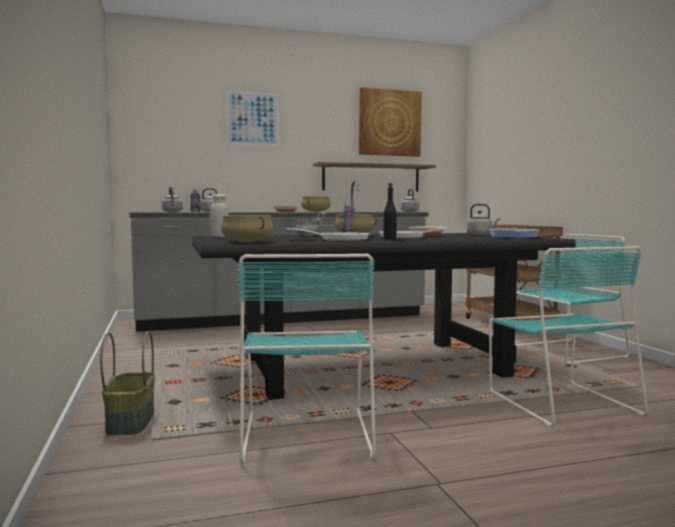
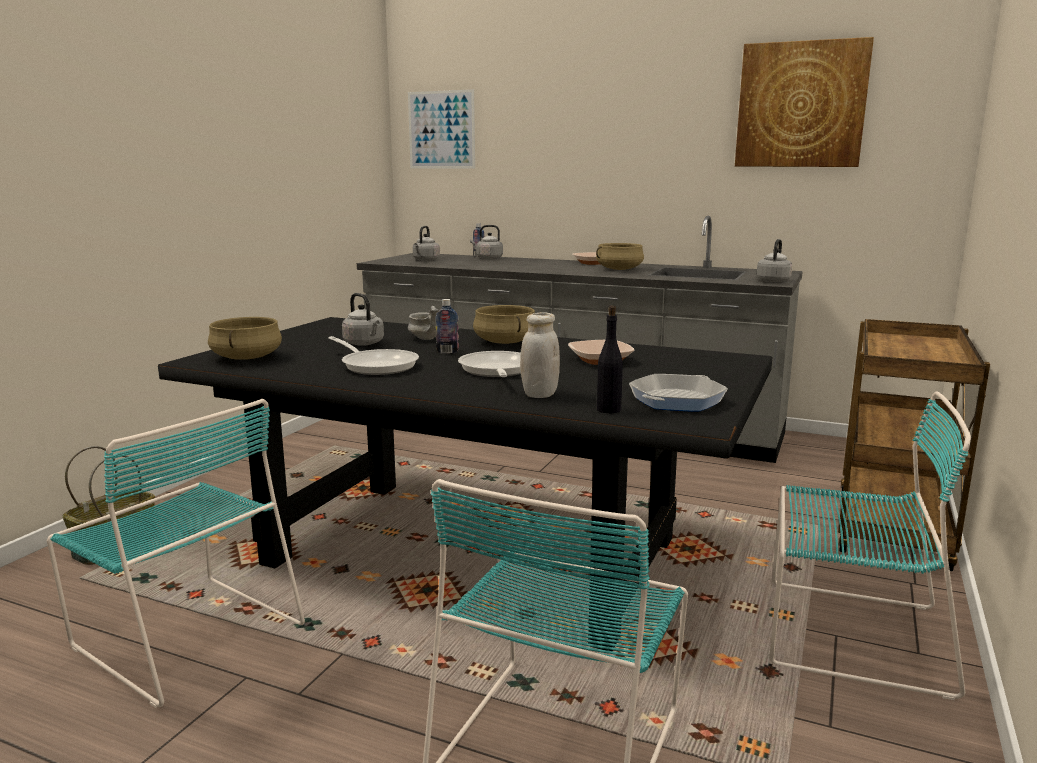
camera: 40 degrees right, 10 degrees up
(220, 236) = (336, 324): white jar -> white jar (539, 394)
(252, 119) = (563, 116): picture -> picture (441, 130)
(306, 433) = (185, 633): turquoise chair -> turquoise chair turned 90 degrees counterclockwise
(371, 178) = (756, 208): shelf -> none
(389, 239) = (441, 375): black bottle -> black bottle (609, 409)
(481, 234) = (708, 370): grey kettle -> grey kettle (365, 344)

